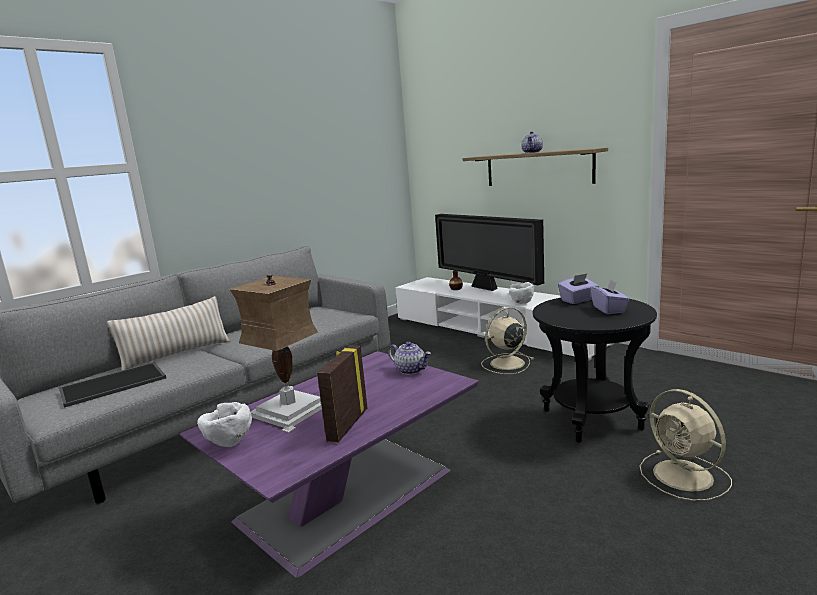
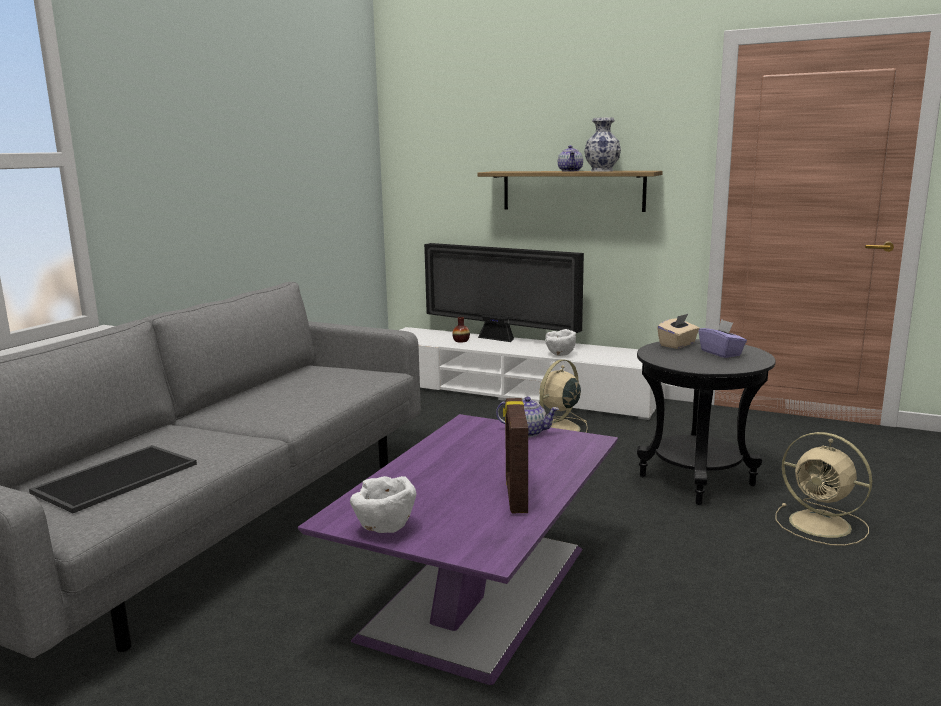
camera: 20 degrees left, 0 degrees up
(176, 354) = (166, 435): beige pillow -> none
(290, 409) = (421, 485): table lamp -> none
(555, 151) = (601, 171): none -> vase
(578, 300) = (678, 344): purple tissue box -> beige tissue box

